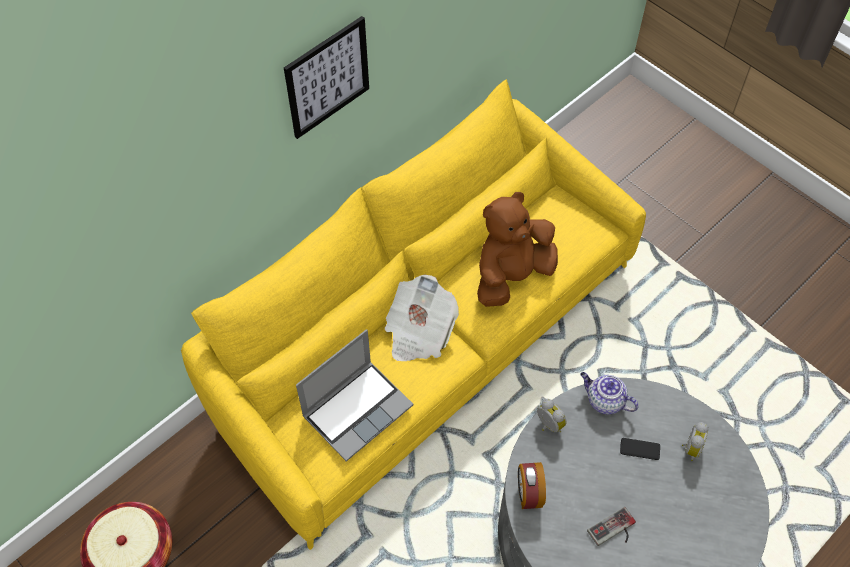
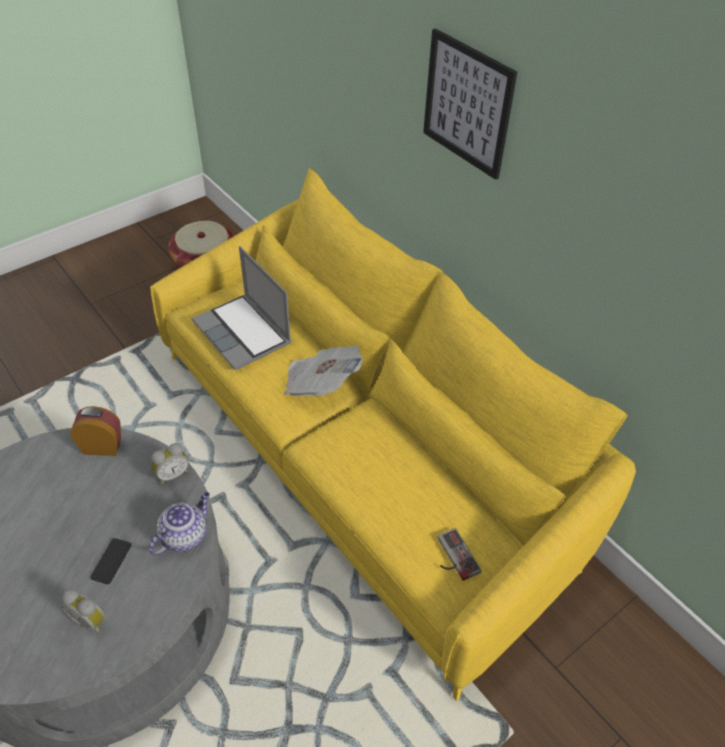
camera: 95 degrees right, 10 degrees down
(511, 275) = (382, 476): brown plush toy -> none
(614, 531) = (28, 515): game controller -> game controller (453, 557)

